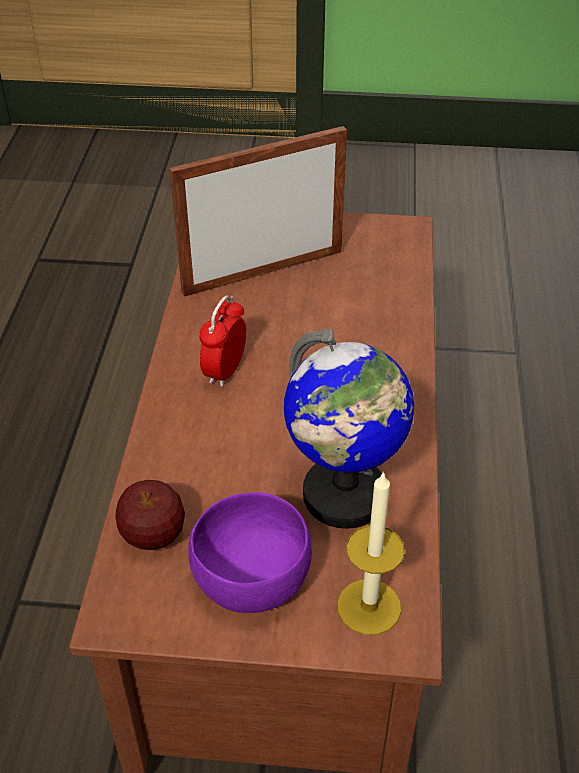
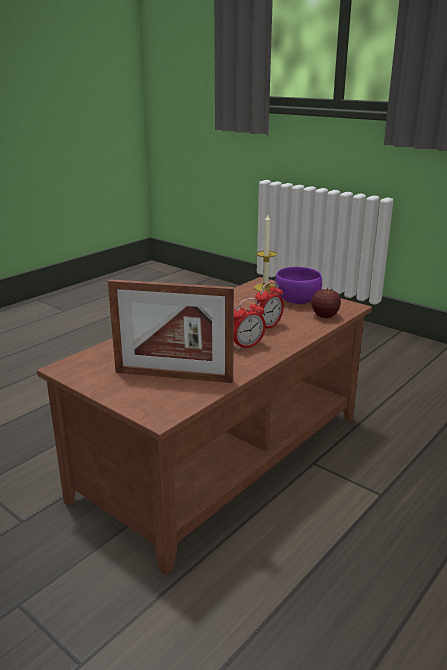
camera: 145 degrees left, 20 degrees down
(235, 441) = (268, 326): none -> alarm clock
(344, 496) = (243, 305): globe -> none

